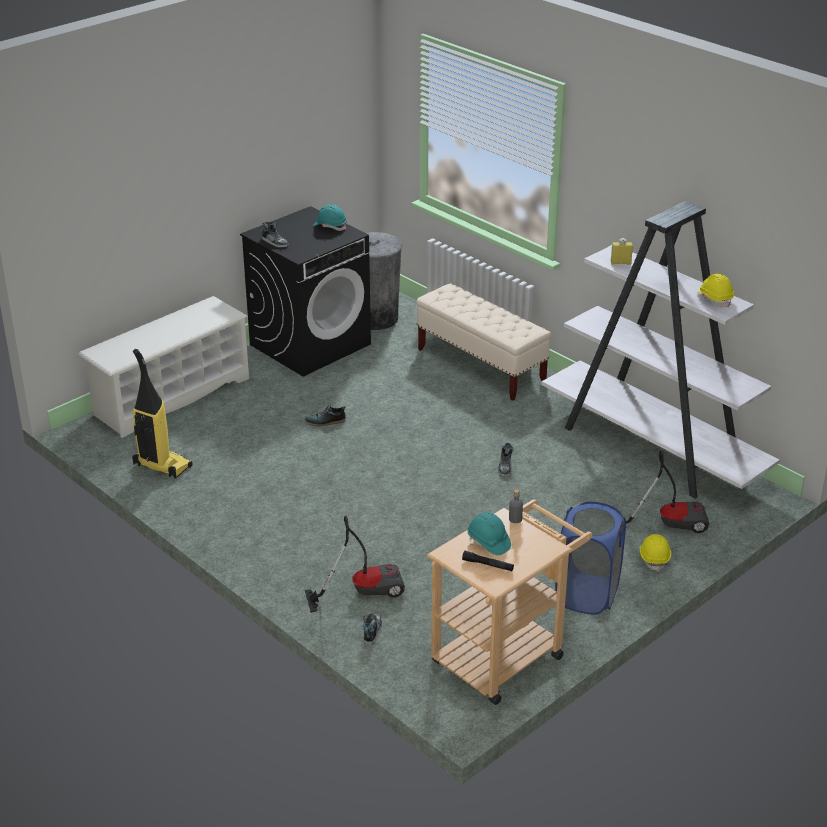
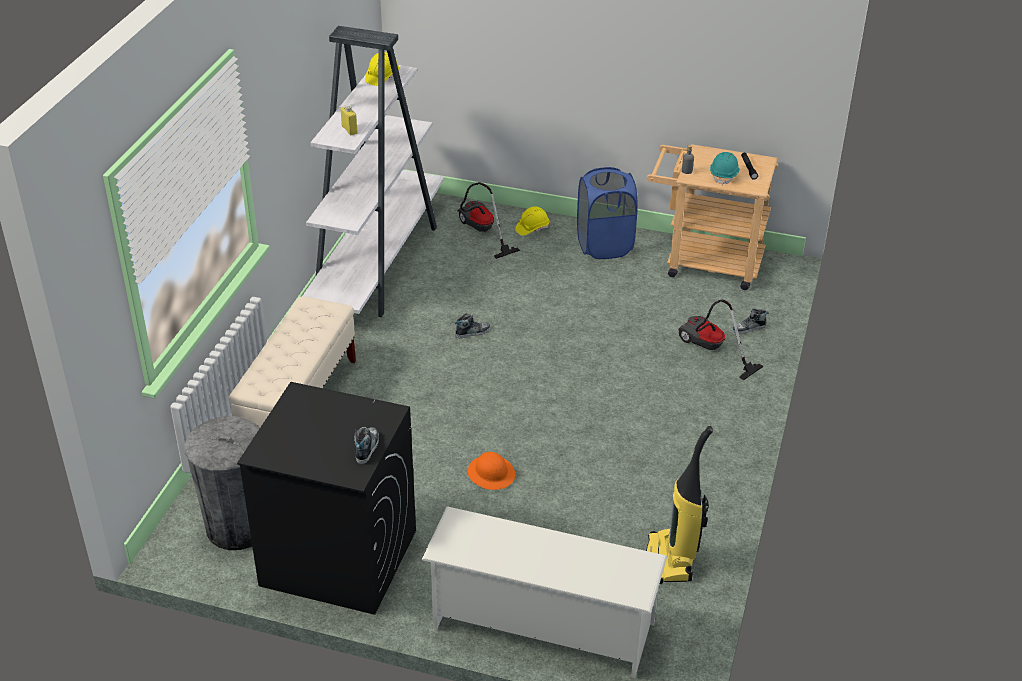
camera: 120 degrees left, 5 degrees up
(325, 421) = (491, 473): shoe -> orange hard hat
(330, 226) = (289, 420): turquoise hard hat -> none

